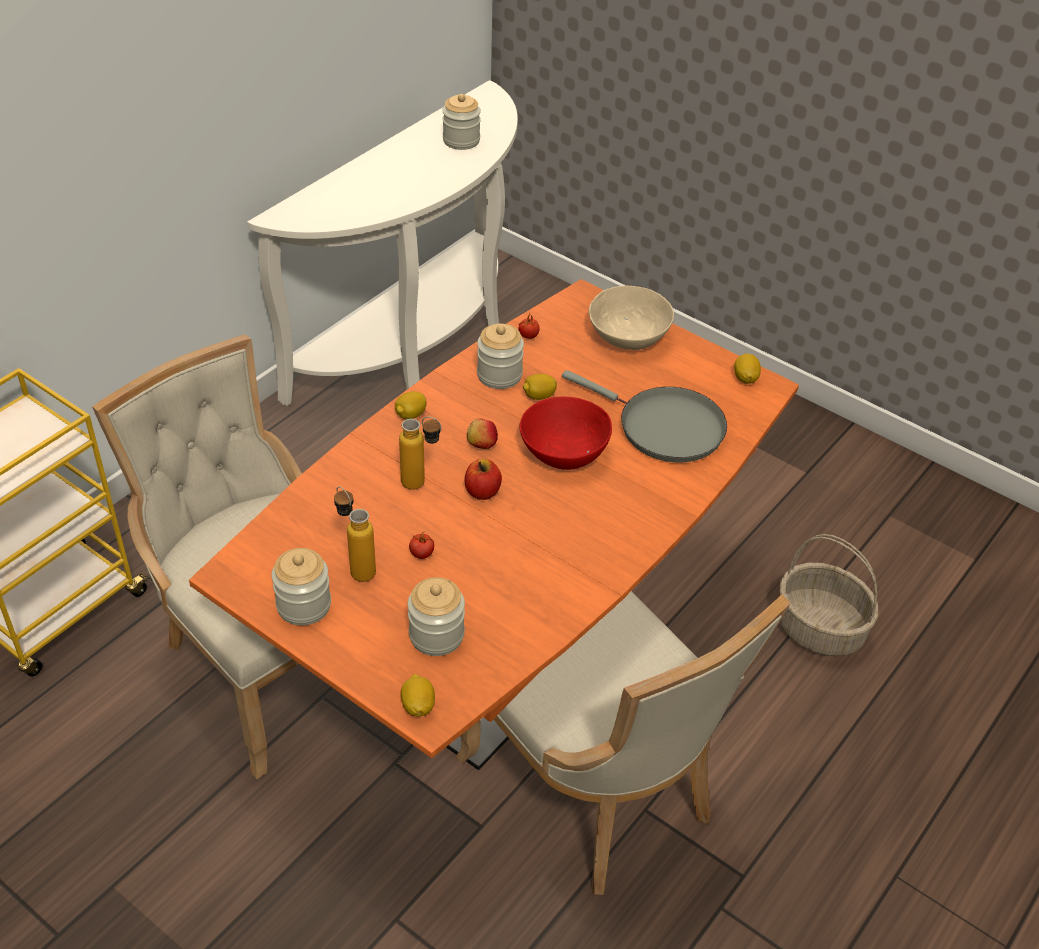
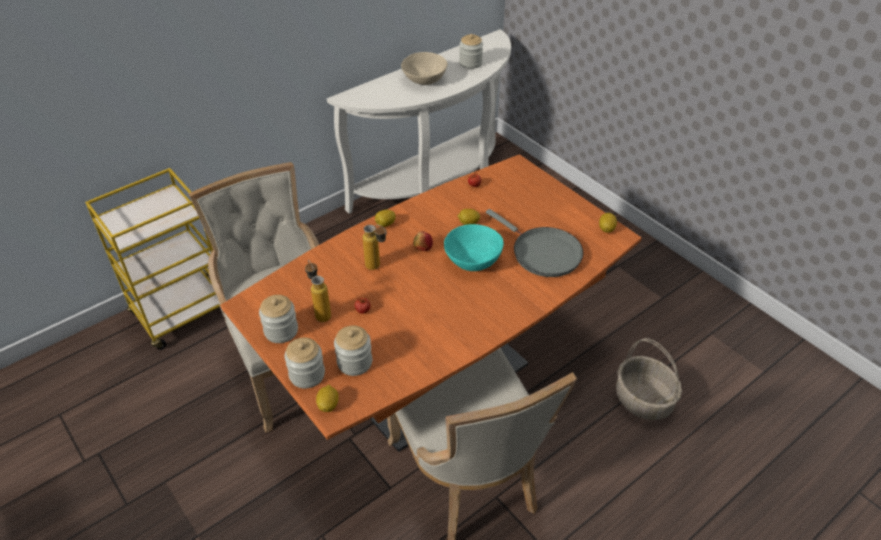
camera: 15 degrees right, 0 degrees up
(482, 491) = (413, 277): apple -> none
(499, 375) = (448, 207): jar -> jar (307, 374)
(563, 452) = (472, 260): red bowl -> turquoise bowl
(629, 337) = (538, 193): beige bowl -> beige bowl (424, 79)

